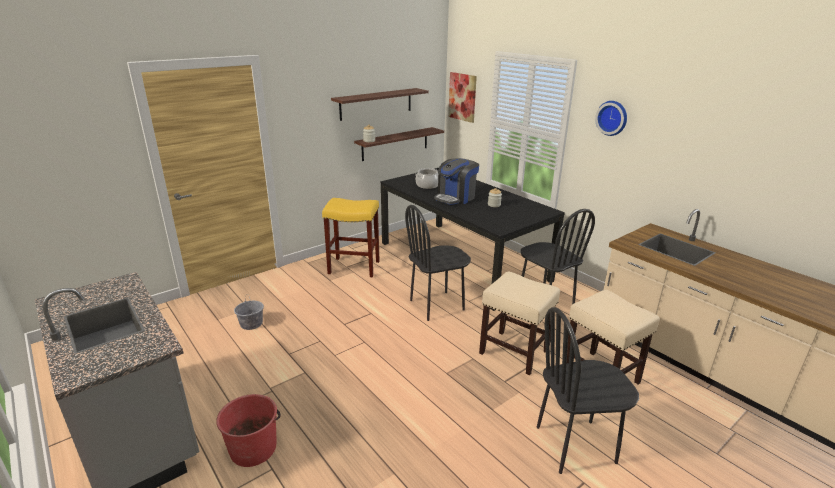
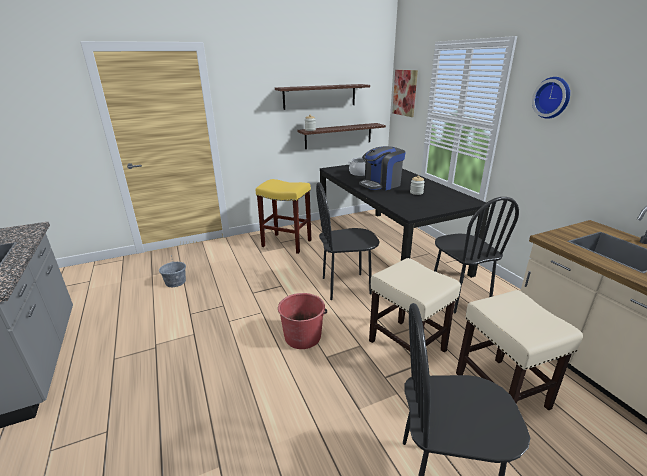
camera: 15 degrees right, 0 degrees up
(253, 448) = (105, 404): red bucket -> red bucket (303, 336)

